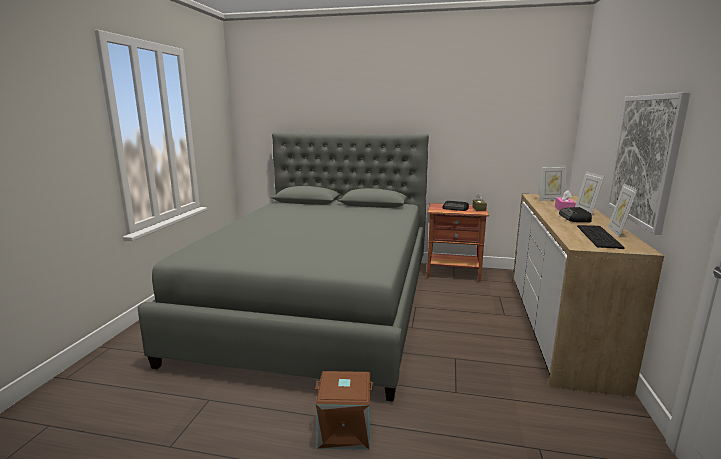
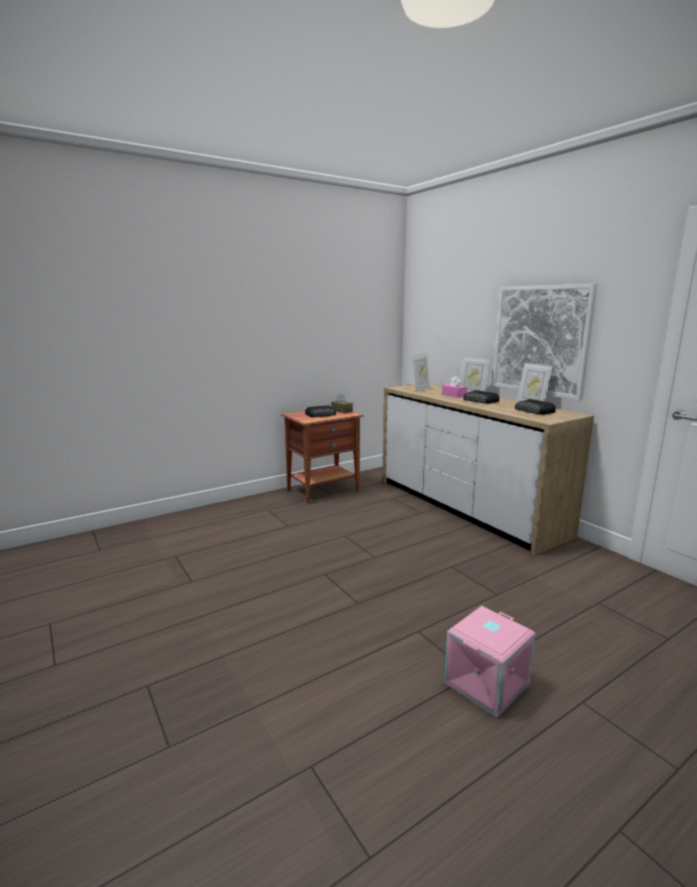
camera: 45 degrees left, 0 degrees up
(320, 303) = (240, 576): grey bed -> none
(344, 430) = (487, 684): brown storage box -> pink storage box
(600, 237) = (534, 411): keyboard -> radio

